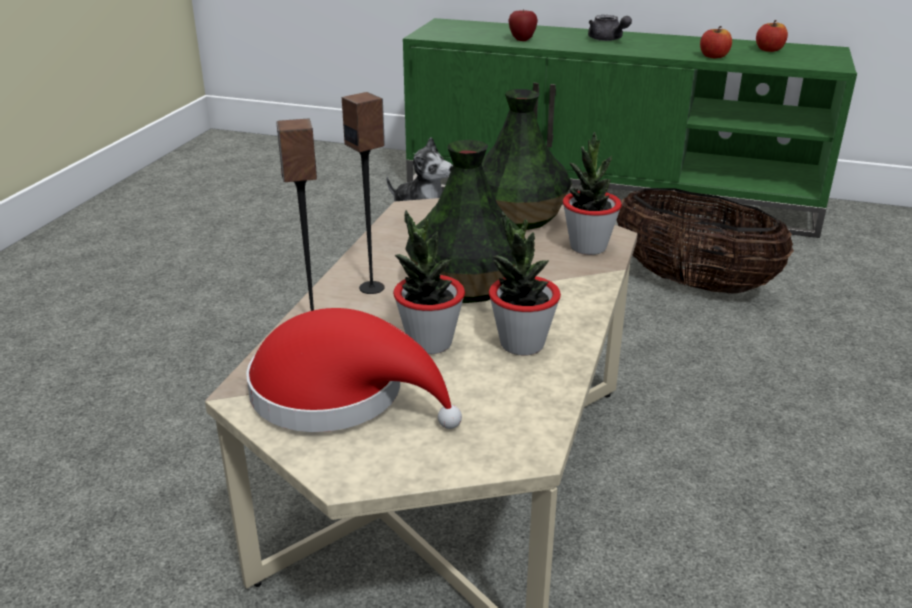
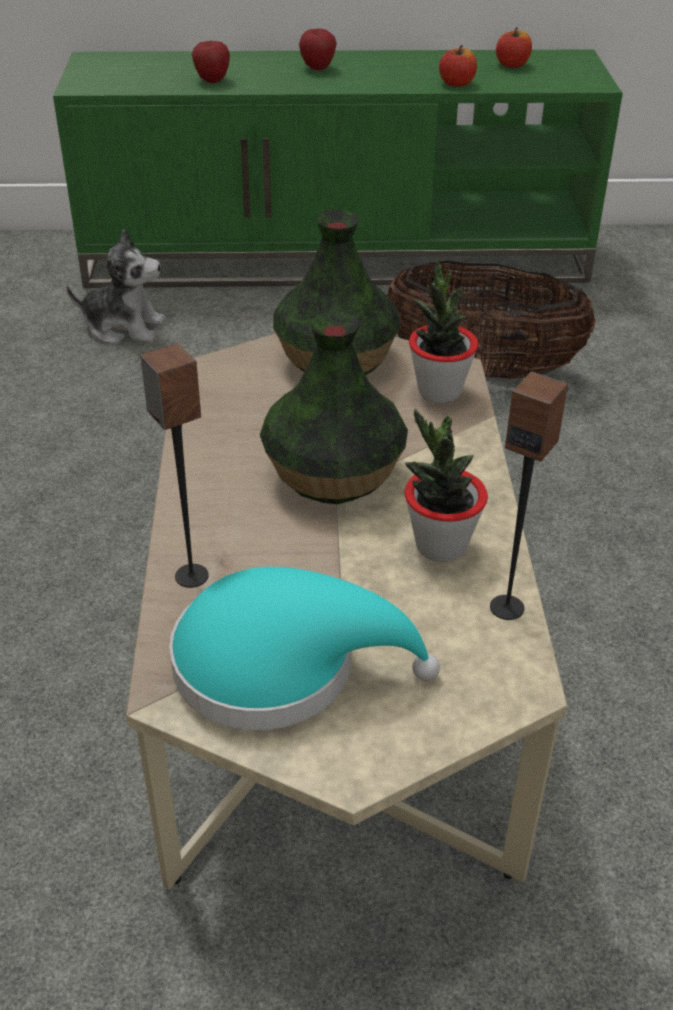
camera: 20 degrees left, 10 degrees up
(340, 394) = (280, 665): red hat -> turquoise hat
(372, 288) = (227, 503): speaker -> speaker (507, 607)
(429, 343) = (339, 568): potted plant -> none
(607, 39) = (317, 68): grey teapot -> apple

